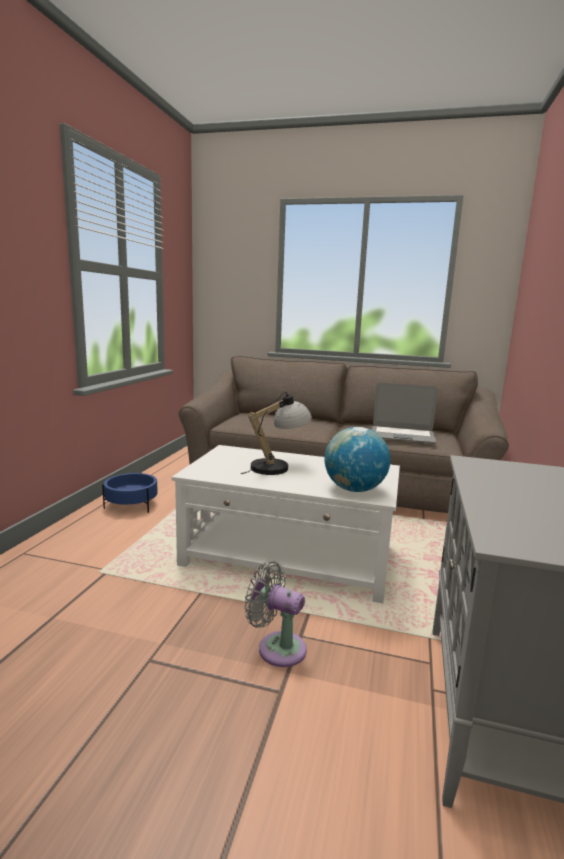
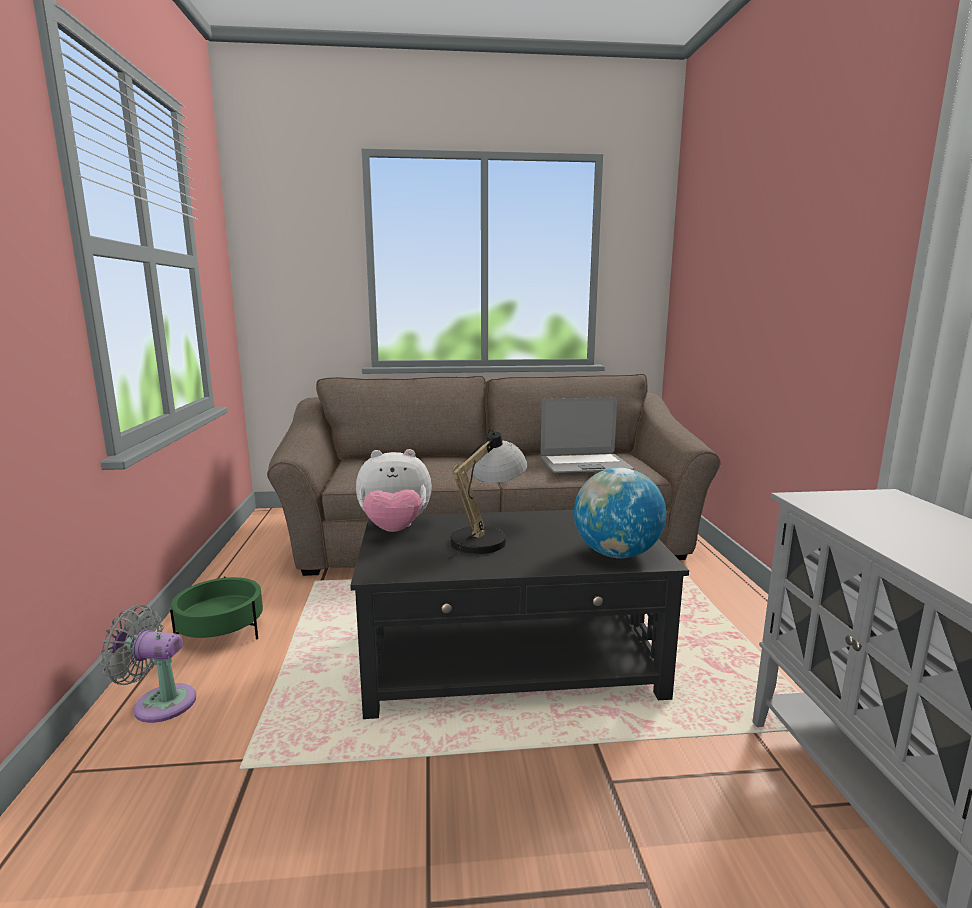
camera: 20 degrees left, 0 degrees up
(131, 505) = (221, 632): blue planter -> green planter
(226, 454) = (395, 529): none -> plush toy
(277, 647) = (594, 811): grey fan -> grey fan (159, 703)
(289, 557) = (511, 661): white coffee table -> black coffee table

